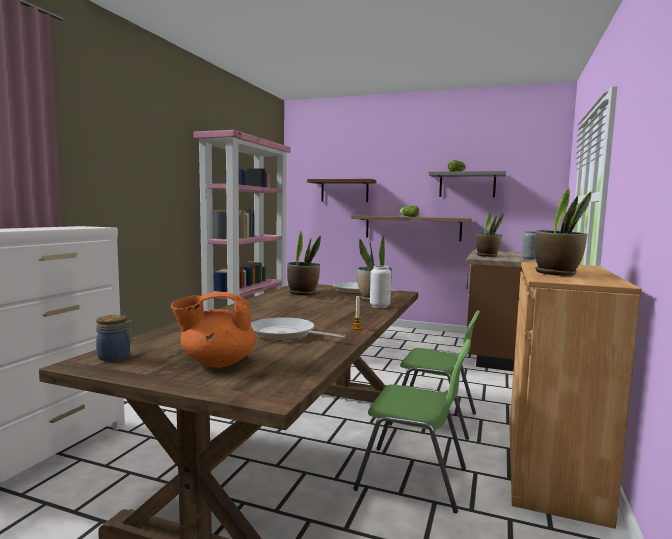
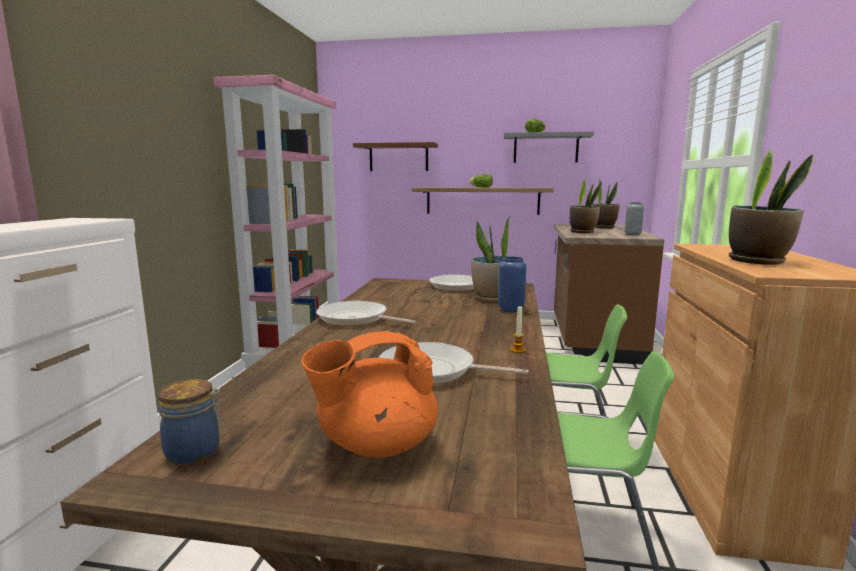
camera: 10 degrees left, 5 degrees up
(260, 305) = (356, 319): none -> frying pan
(303, 293) = (396, 294): potted plant -> potted plant (603, 227)
(379, 306) = (511, 309): white vase -> blue vase

